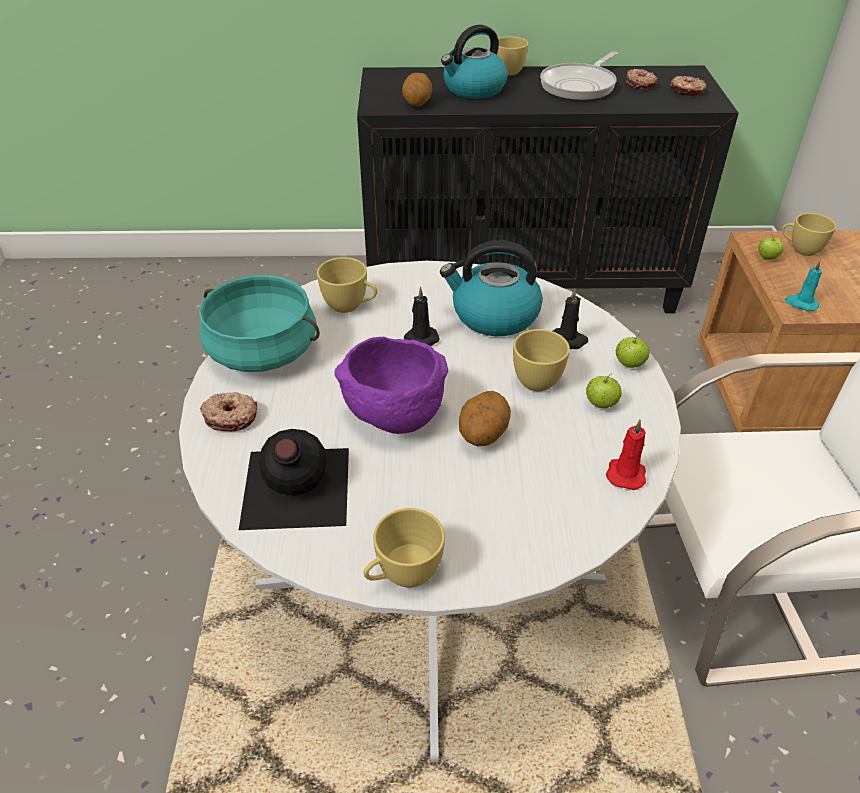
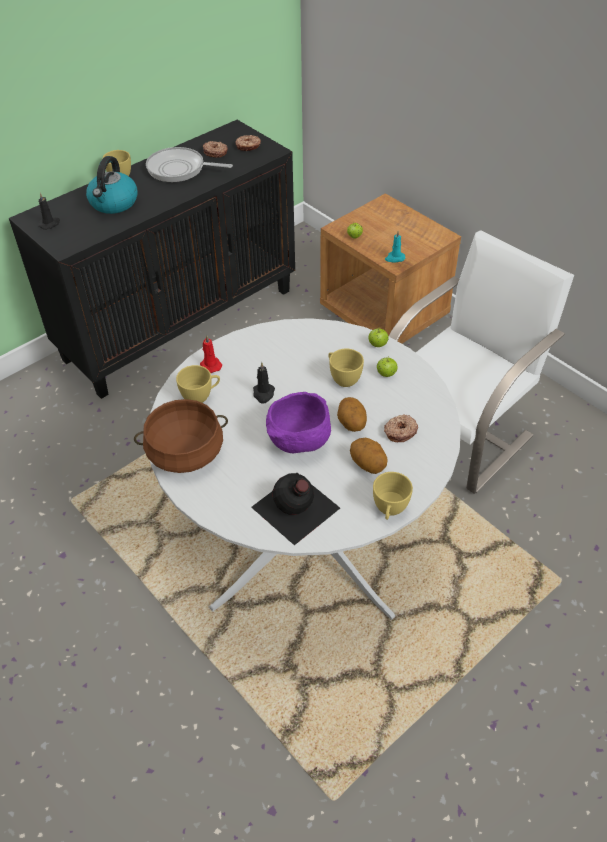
camera: 40 degrees left, 5 degrees up
(231, 417) = (216, 497): donut -> donut (400, 431)
(263, 351) = (185, 452): turquoise cooking pot -> brown cooking pot
(417, 103) = (89, 232): potato -> potato (368, 464)
(493, 315) = (284, 356): kettle -> none
(568, 341) = (337, 349): black candle -> black candle (50, 224)
(580, 85) = (179, 169): frying pan -> frying pan turned 105 degrees clockwise
(626, 473) = (430, 401): red candle -> red candle (210, 365)
(800, 249) = (366, 222): yellow cup -> none

